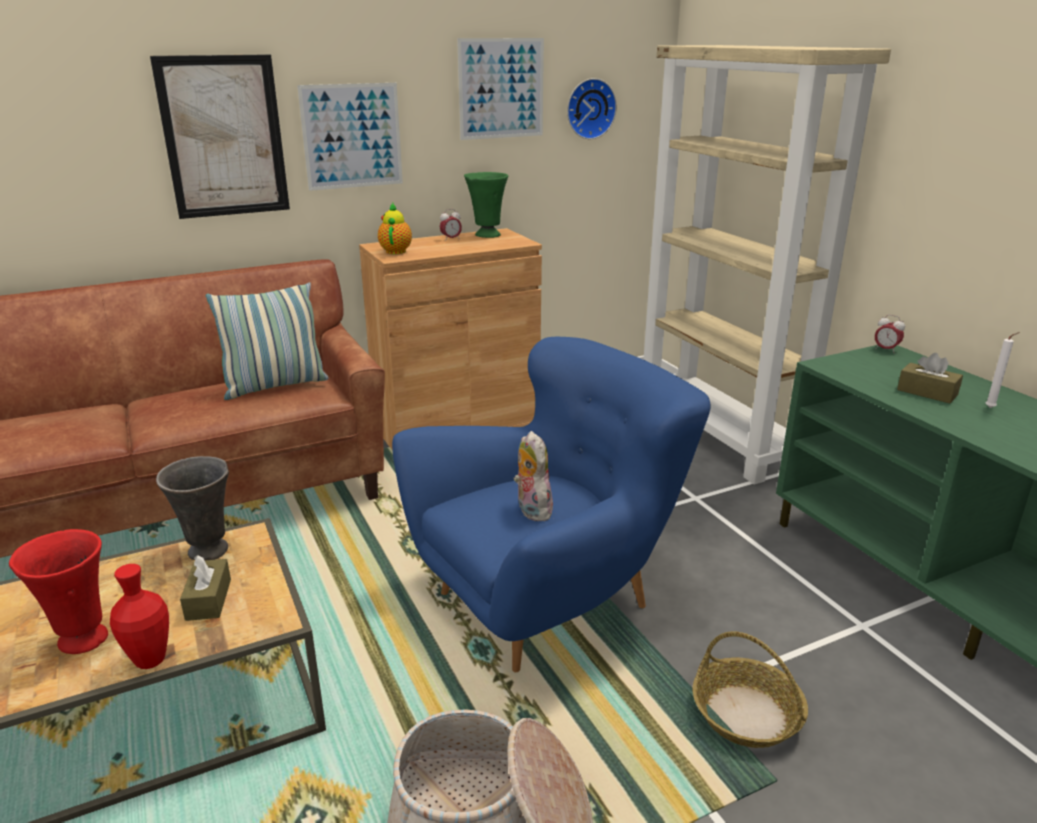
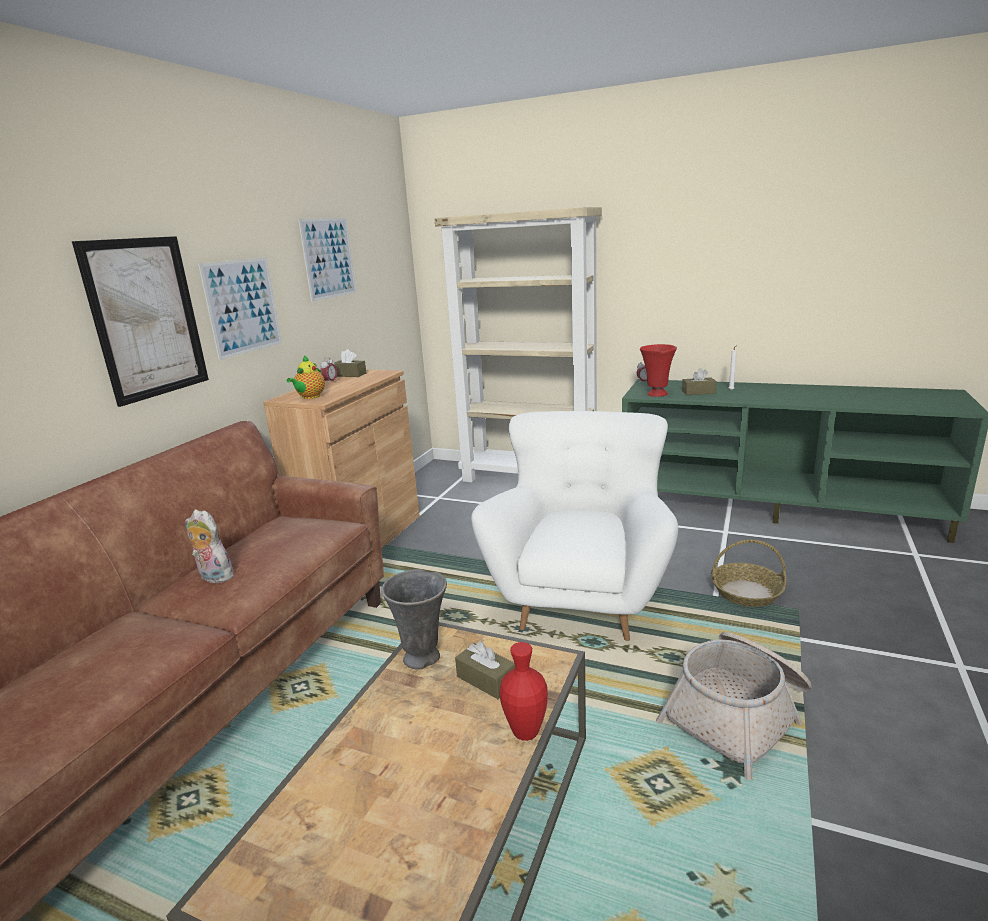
camera: 40 degrees left, 5 degrees down
(81, 639) = (447, 759): red vase -> red vase (656, 394)
(275, 386) = (285, 534): pillow -> none
(396, 251) = (310, 397): teapot -> teapot turned 120 degrees counterclockwise
(486, 235) = (349, 375): green vase -> brown tissue box
(531, 510) = (583, 529): plush toy -> plush toy (213, 577)
(548, 599) = (582, 598): blue armchair -> white armchair
(589, 108) = (376, 270): wall clock -> none

